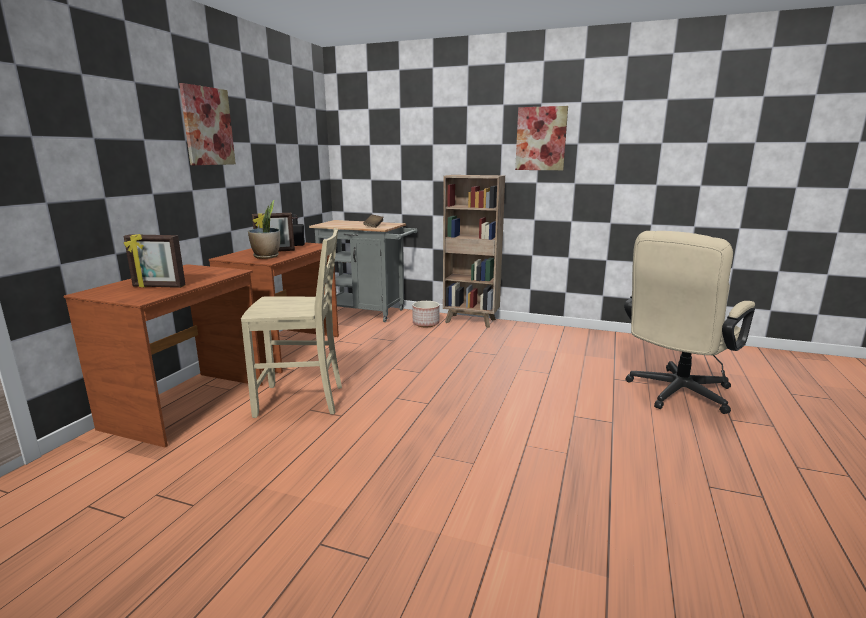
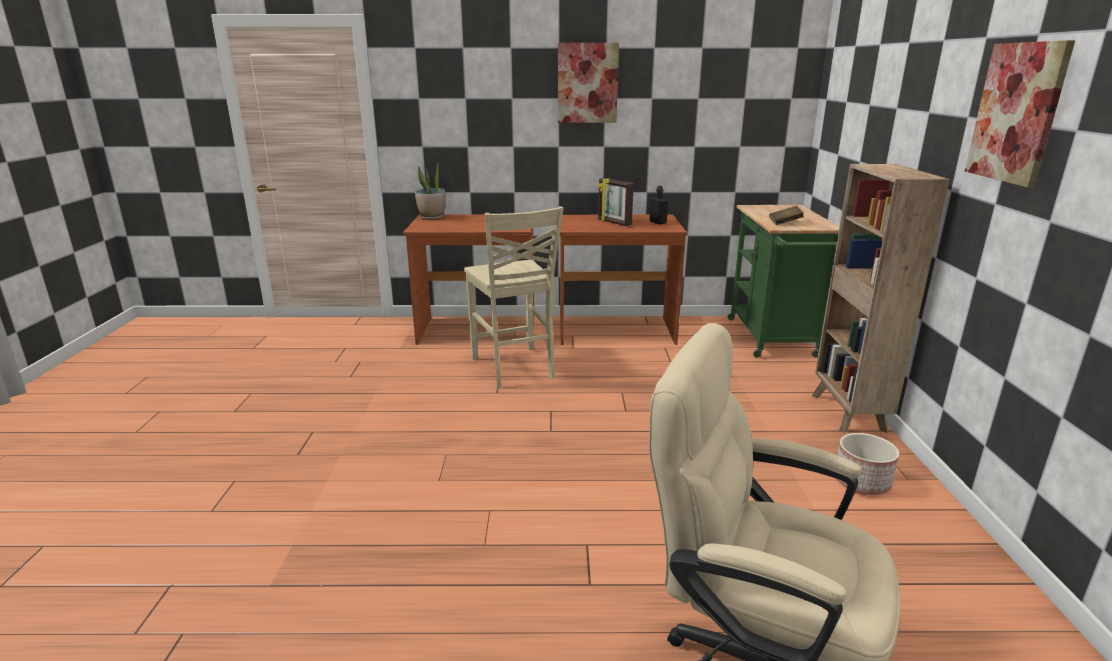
camera: 70 degrees right, 5 degrees up
(158, 287) = (453, 224): picture frame -> none
(266, 256) = (588, 225): potted plant -> potted plant (432, 217)
(367, 312) = (774, 340): grey cart -> green cart
(426, 323) = (787, 383): planter -> planter (862, 482)

